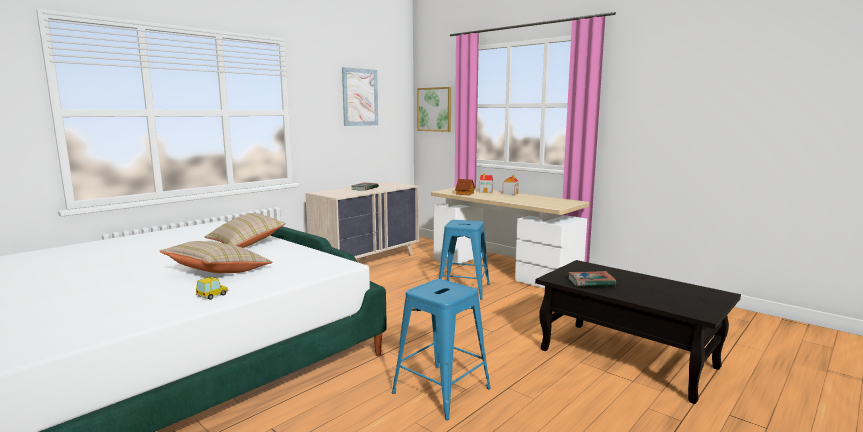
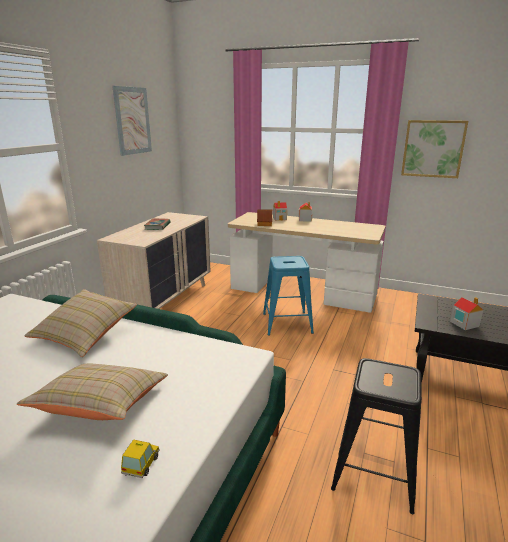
camera: 20 degrees left, 10 degrees up
(434, 109) = (206, 131): picture -> picture (433, 149)
(441, 390) = (374, 470): blue stool -> black stool
(591, 282) = (464, 324): book -> toy house

